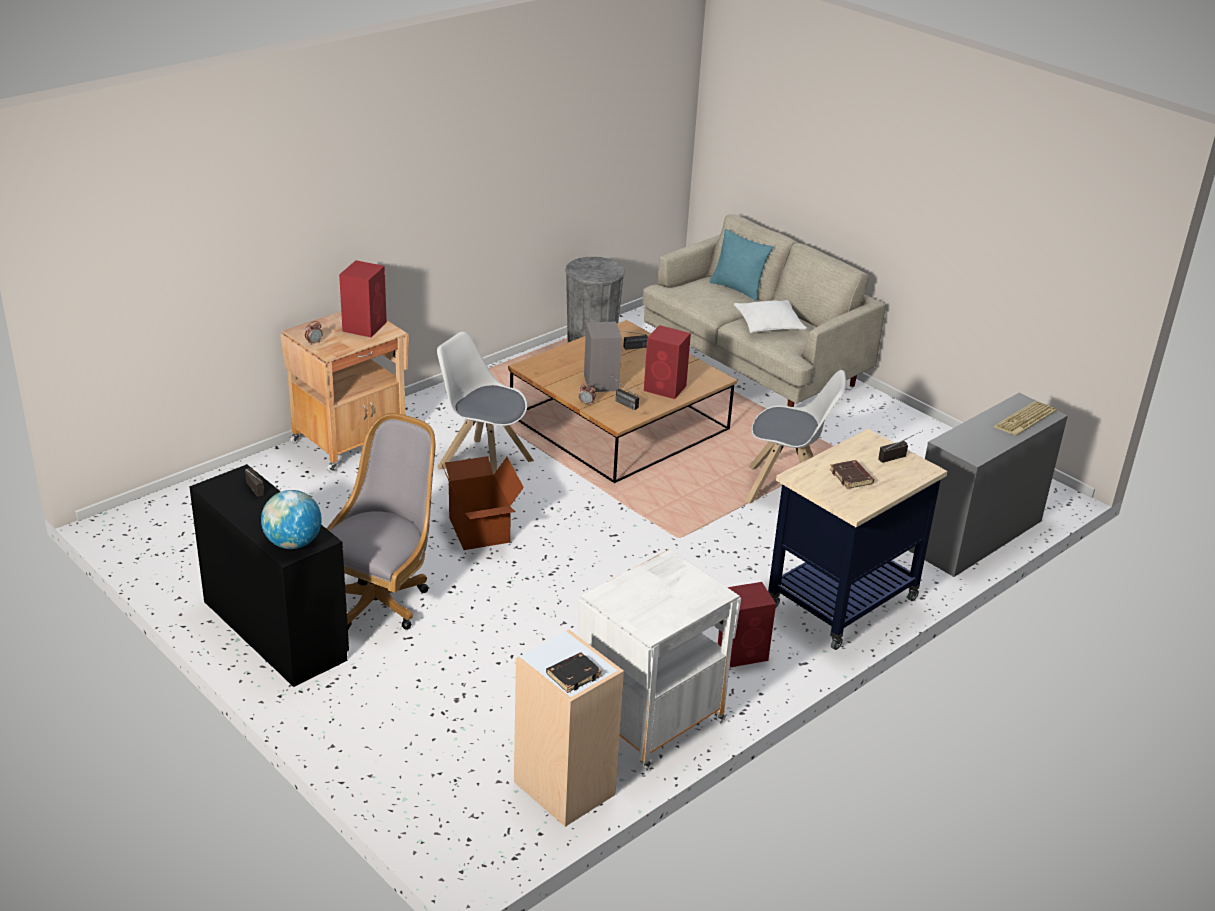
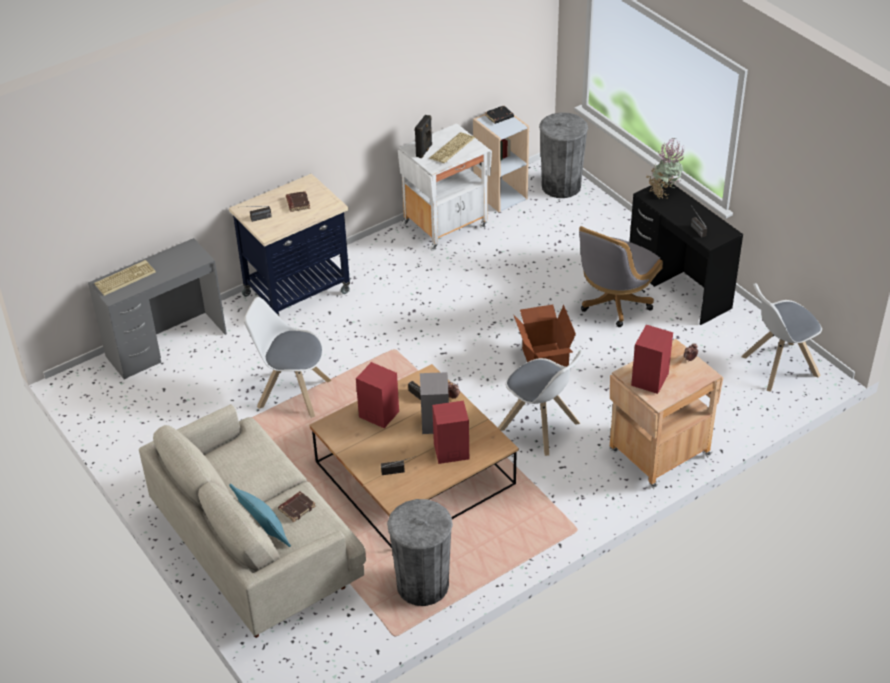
camera: 170 degrees left, 10 degrees up
(171, 530) = (777, 367): none -> chair
(293, 543) = (663, 192): globe -> potted plant
(450, 814) = (561, 186): none -> grey trash can
(646, 593) = (452, 149): none -> keyboard
(693, 589) = (424, 151): none -> black speaker
(715, 302) = (297, 508): none -> brown book
(744, 652) = (376, 263): red speaker -> red speaker (450, 451)
(768, 324) = (256, 470): white pillow -> none

